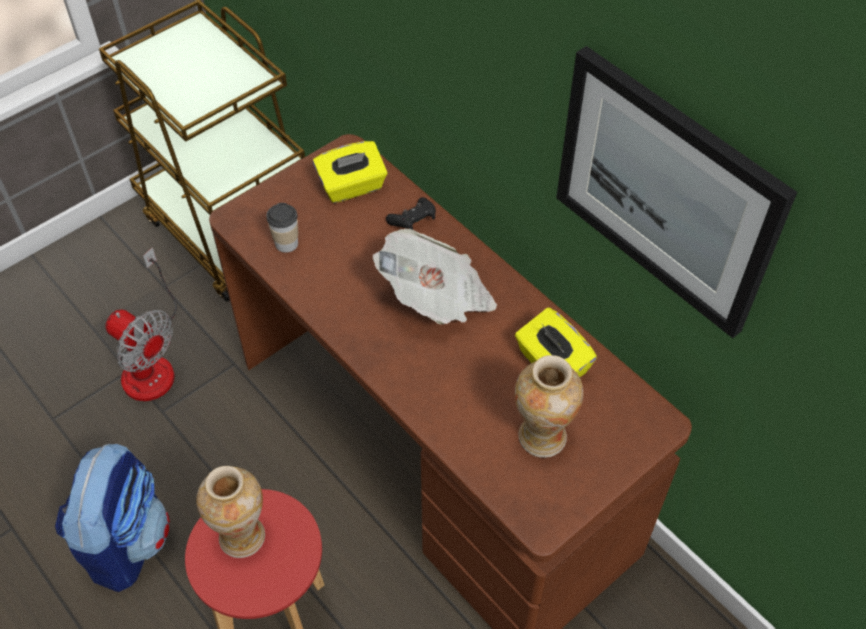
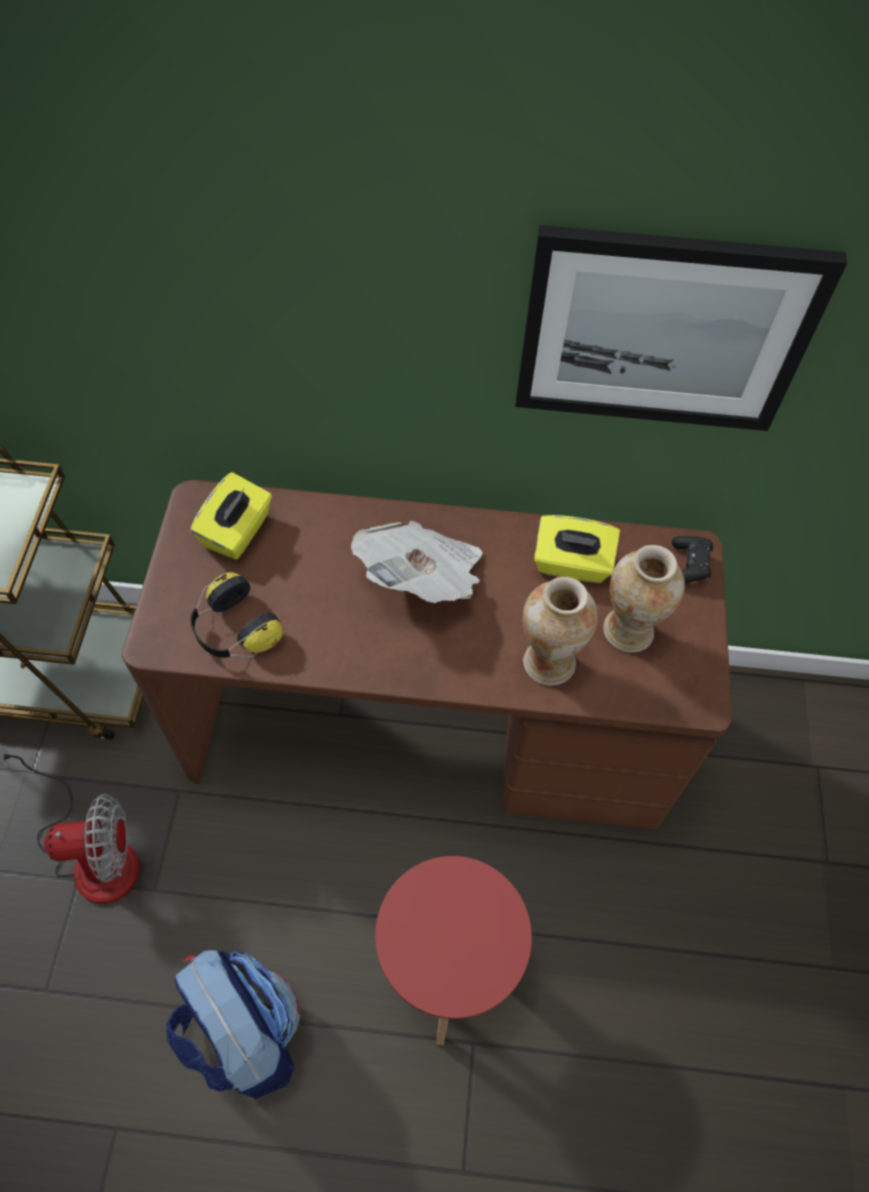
camera: 45 degrees left, 5 degrees up
(242, 536) = (431, 930): vase -> vase (548, 662)
(286, 244) = (233, 630): cup -> headphones
(413, 221) = (328, 525): black game controller -> black game controller (688, 566)

